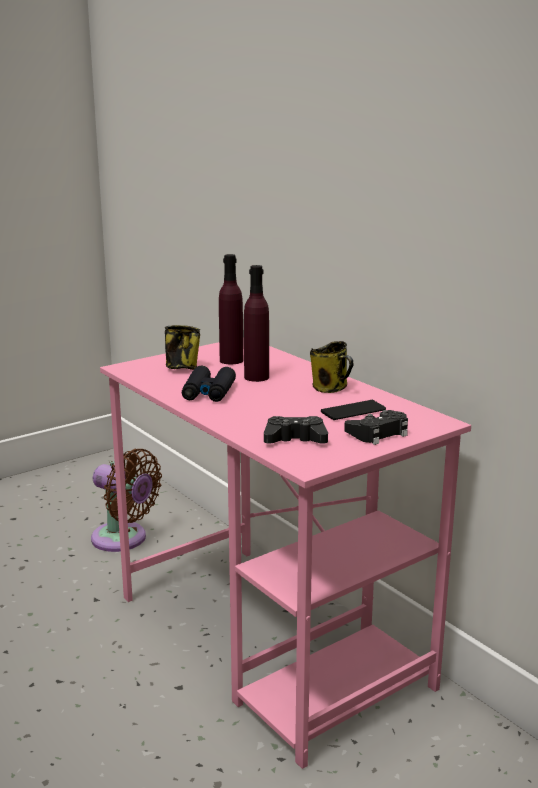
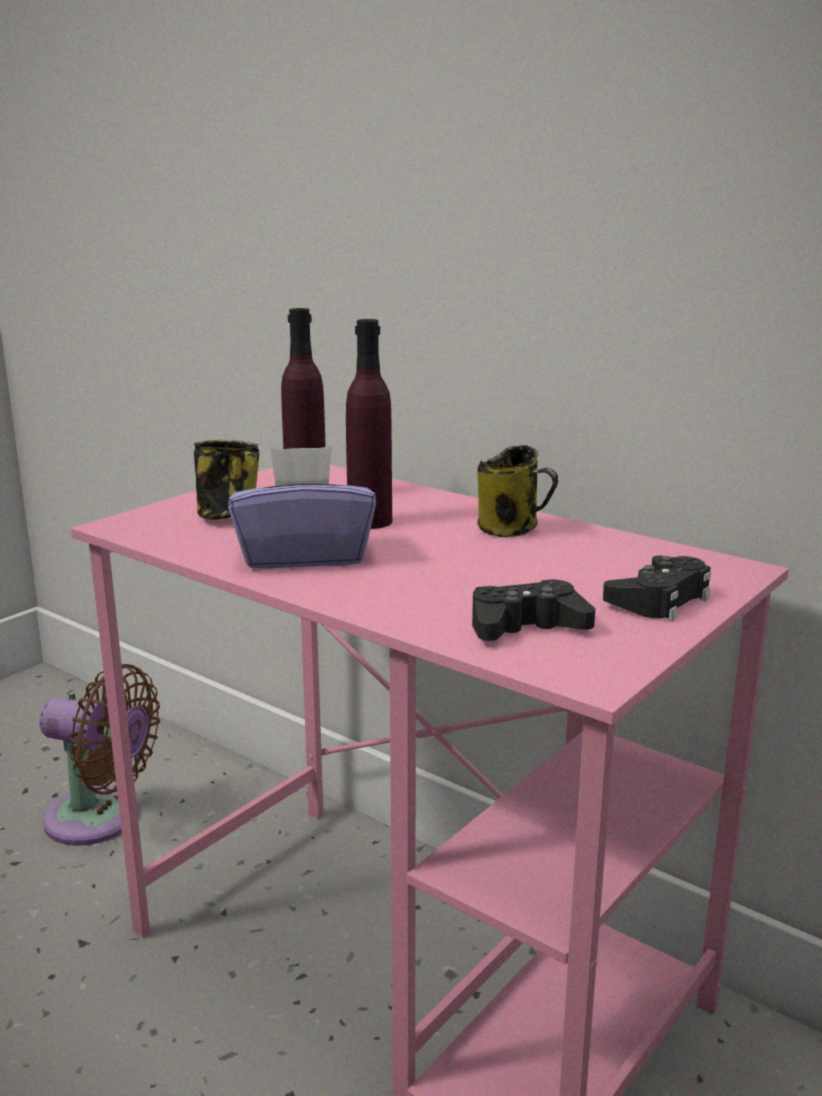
camera: 15 degrees left, 0 degrees up
(208, 392) = (304, 555): black binoculars -> purple tissue box
(353, 411) = (580, 564): phone -> none

